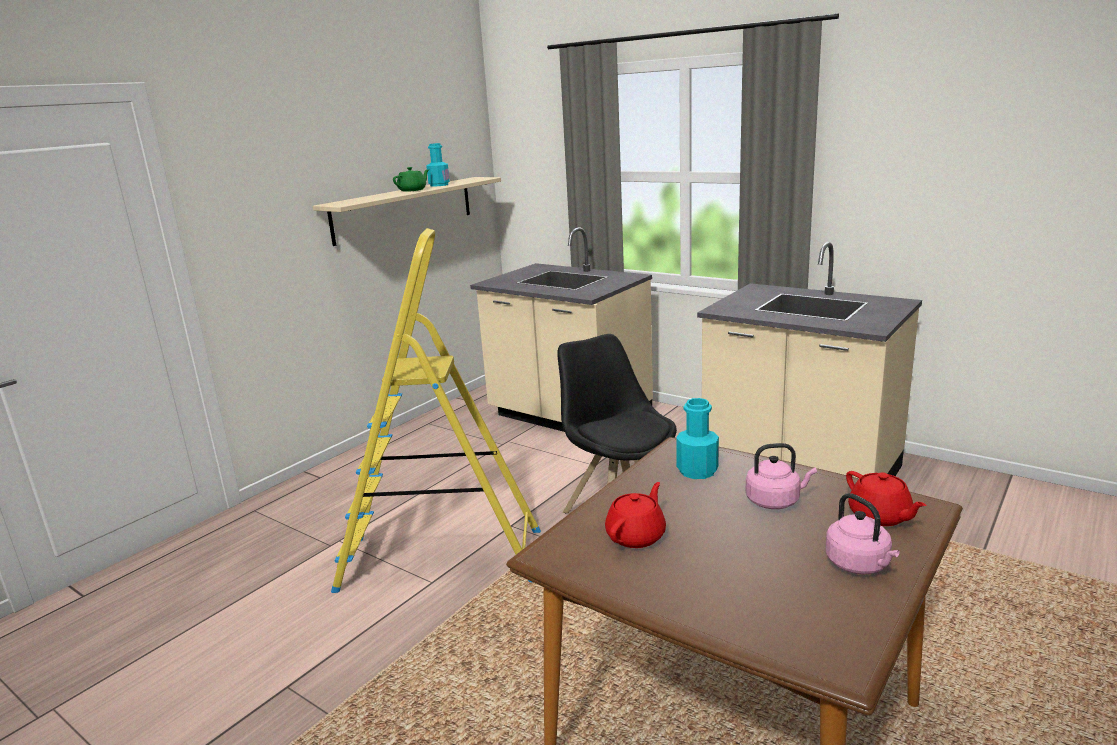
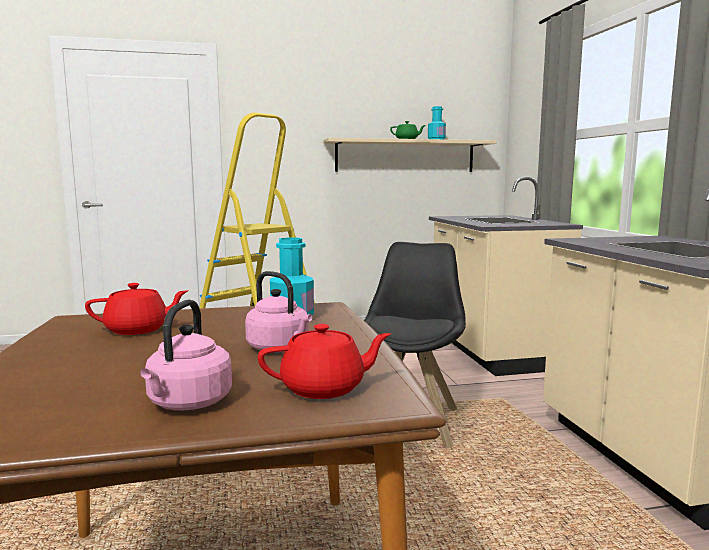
camera: 40 degrees right, 10 degrees down
(880, 516) = (324, 388): red teapot -> red teapot turned 120 degrees counterclockwise

